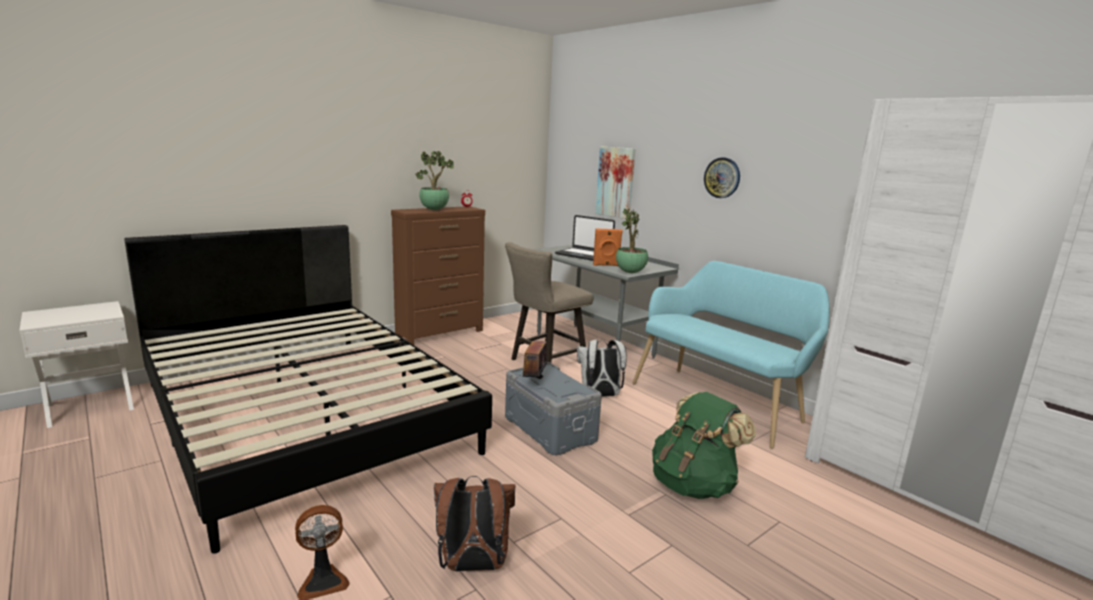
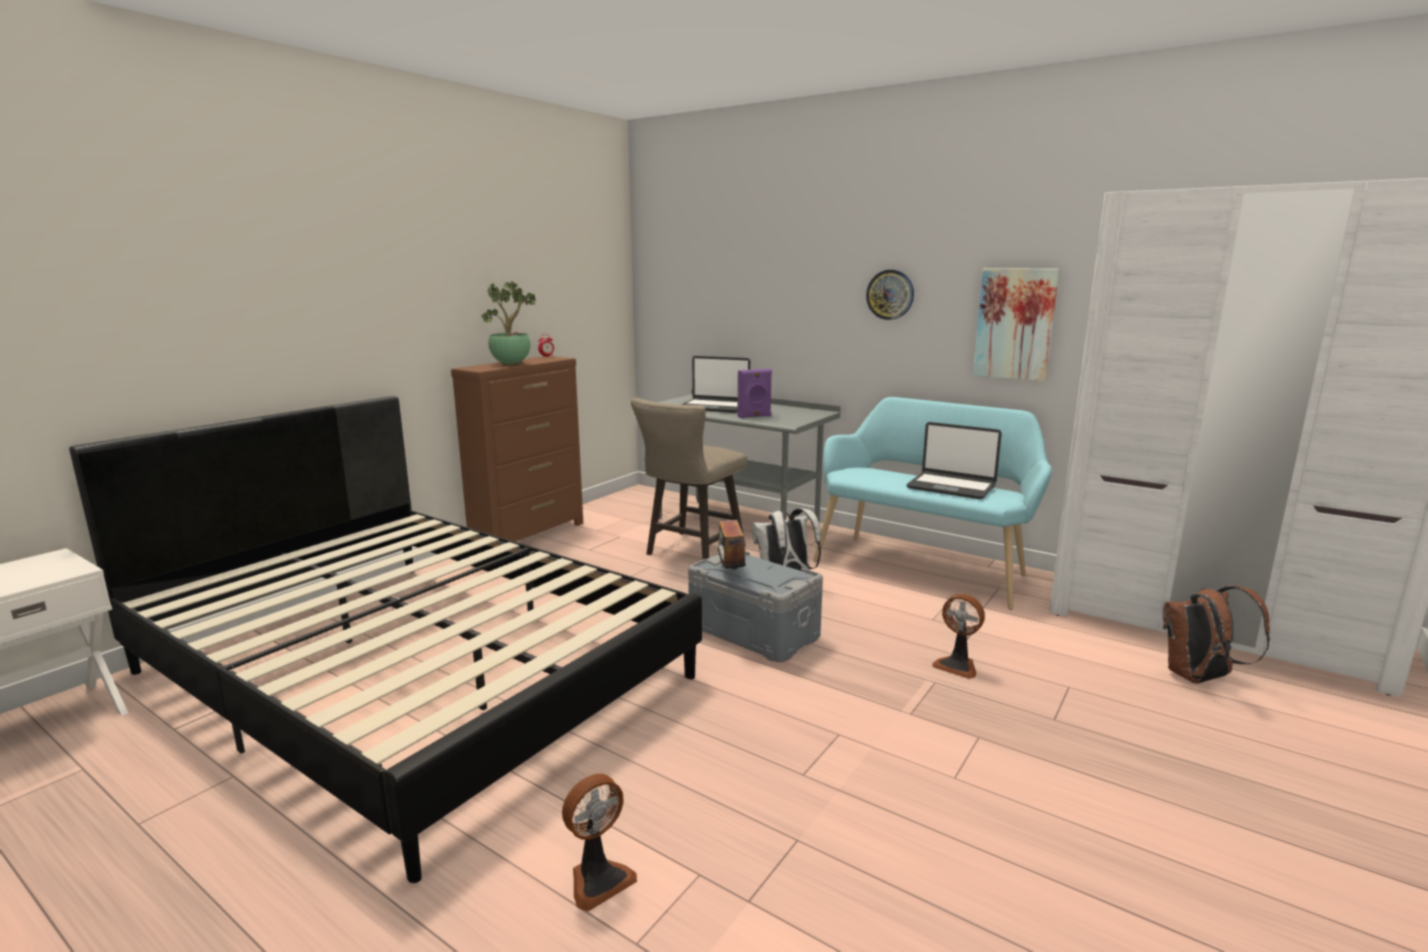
camera: 15 degrees left, 0 degrees up
(472, 566) = (774, 814): brown backpack -> brown backpack (1198, 678)
(606, 265) = (754, 416): orange speaker -> purple speaker
(615, 182) = (740, 309): picture -> picture (1015, 324)
(630, 272) = (792, 422): potted plant -> none
(693, 485) = (957, 666): green backpack -> fan
(741, 339) = (951, 487): none -> laptop

